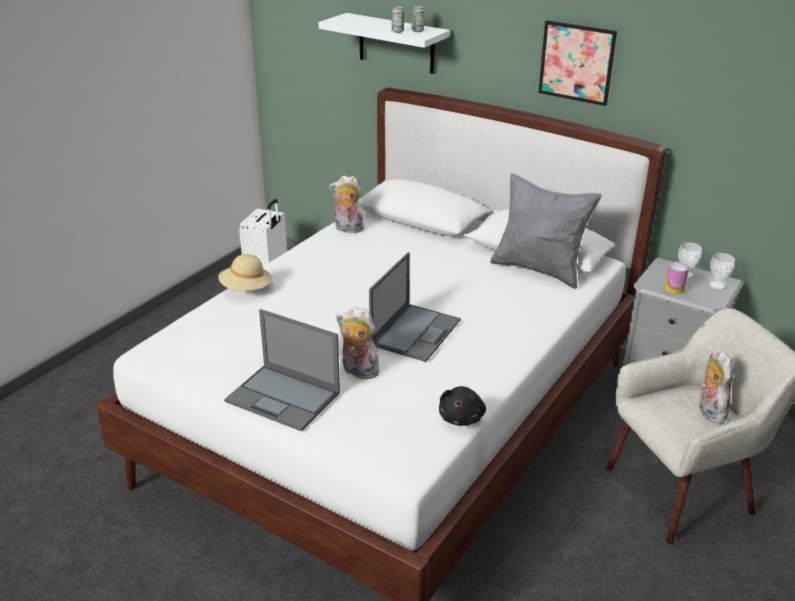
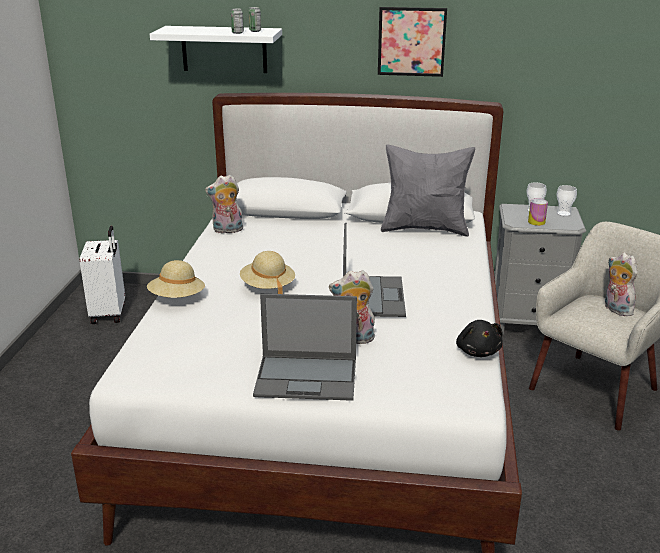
camera: 25 degrees left, 5 degrees down
(330, 297) = (267, 286): none -> beige hat

